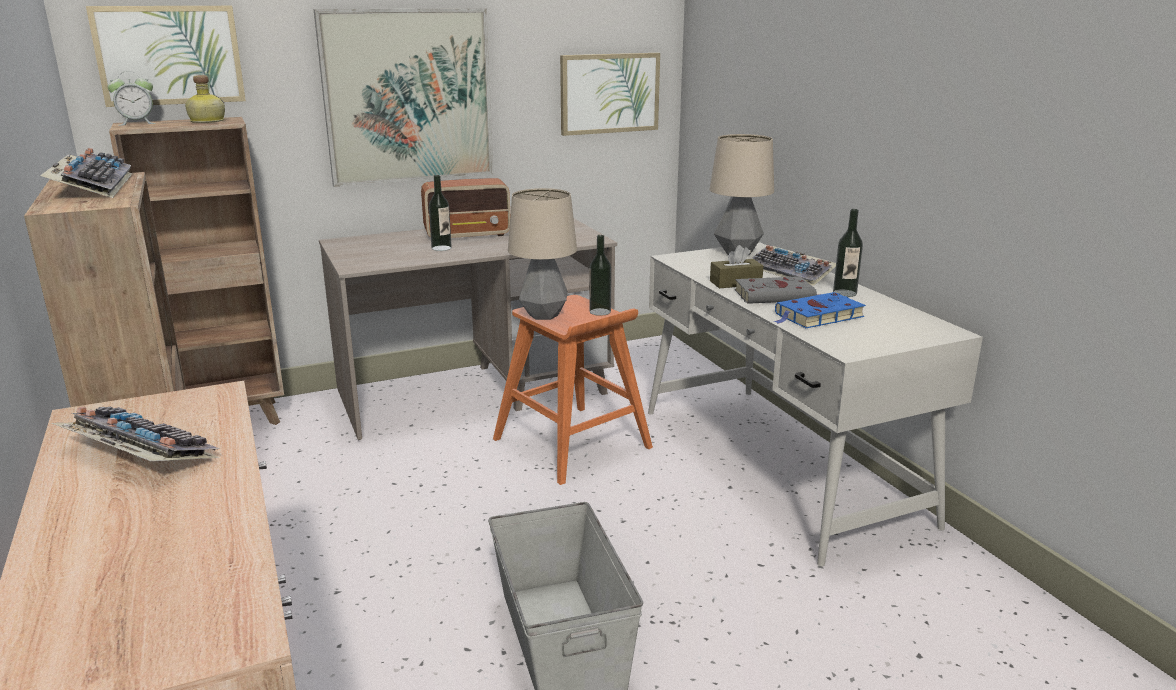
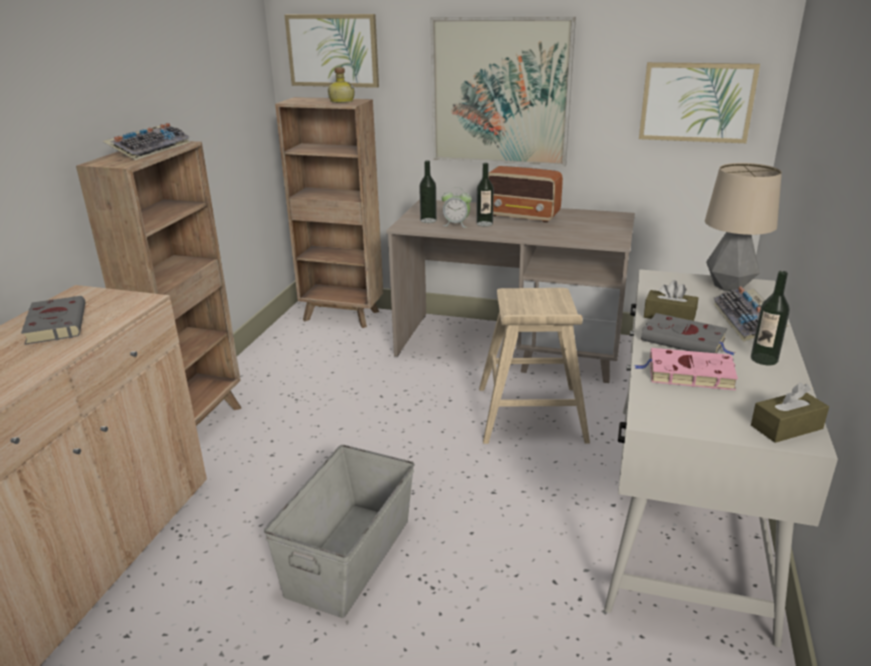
camera: 40 degrees right, 5 degrees up
(136, 453) = (56, 324): keyboard -> grey book
(137, 123) = (302, 99): alarm clock -> alarm clock (456, 224)
(544, 315) = (513, 300): table lamp -> none
(573, 444) = (530, 415): orange stool -> beige stool
(600, 312) = (561, 309): bottle -> bottle (428, 220)
(817, 316) = (687, 374): blue book -> pink book
(929, 328) = (786, 427): none -> brown tissue box

